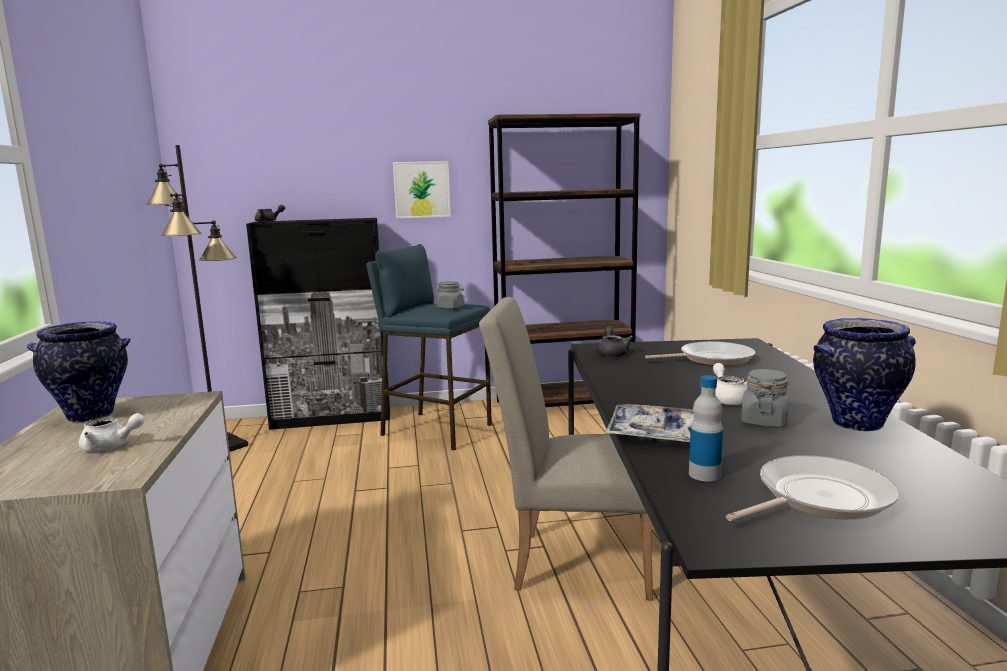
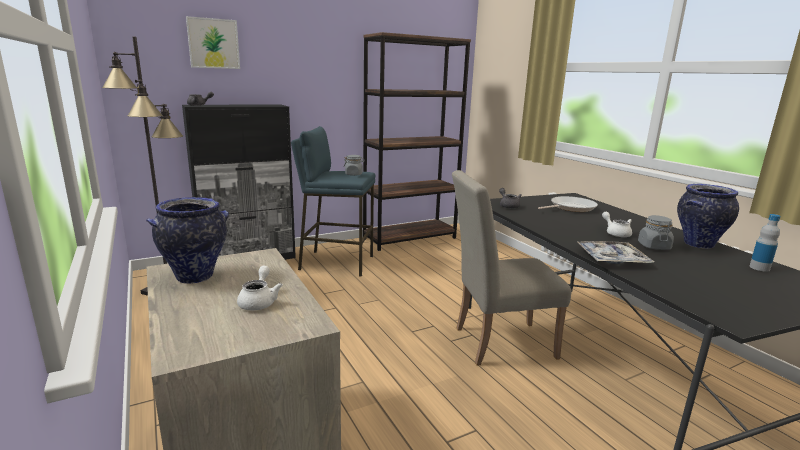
camera: 20 degrees left, 5 degrees up
(111, 447) = (259, 301): white teapot -> white teapot turned 75 degrees counterclockwise
(422, 189) = (314, 84): picture -> picture (213, 43)
(704, 474) = (671, 281): bottle -> bottle (759, 268)
(818, 498) = (741, 289): frying pan -> none

